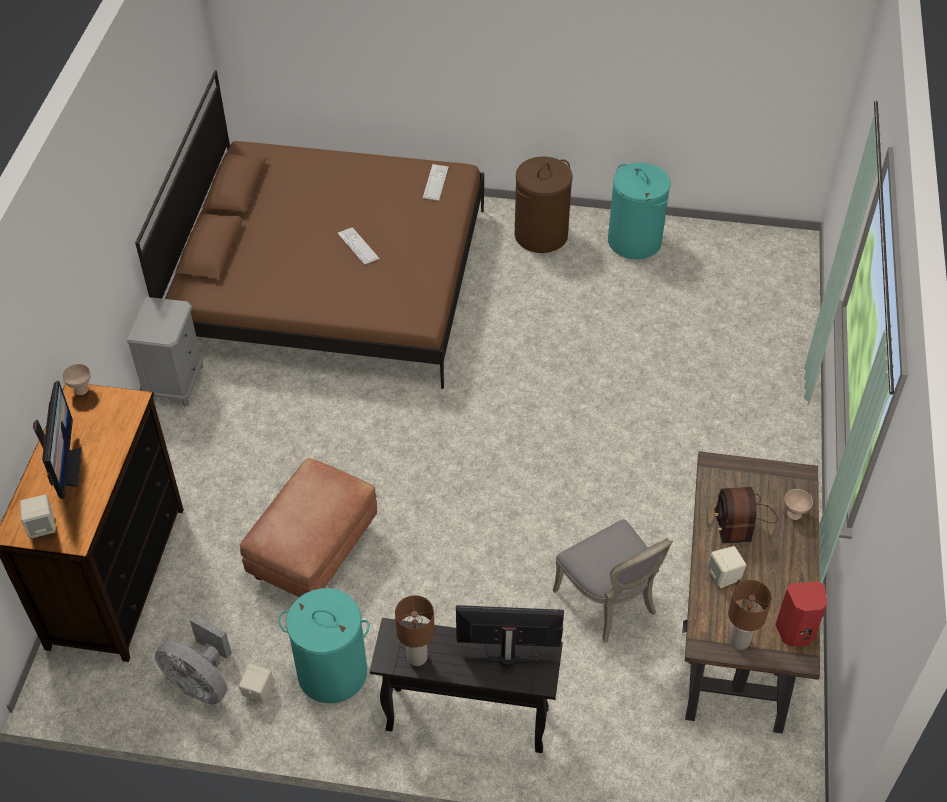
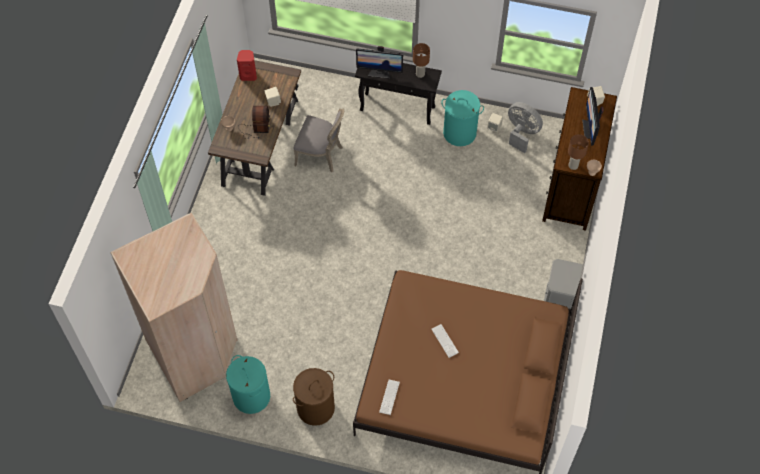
camera: 175 degrees left, 10 degrees up
(314, 554) = (469, 190): brown ottoman -> none
(610, 602) = (321, 155): grey chair -> grey chair turned 135 degrees clockwise
(734, 286) = (195, 351): none -> beige wardrobe
(740, 641) = (274, 73): brown table lamp -> brown table lamp (573, 166)

